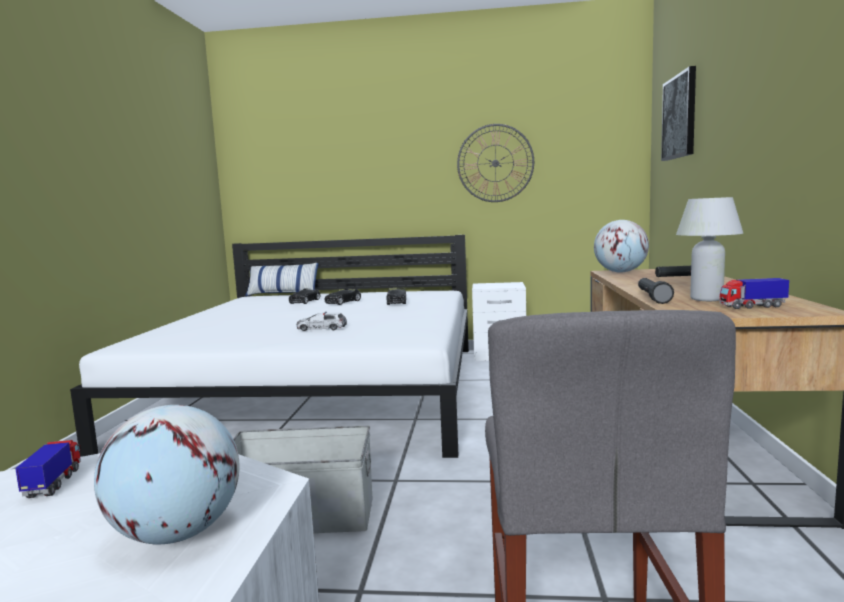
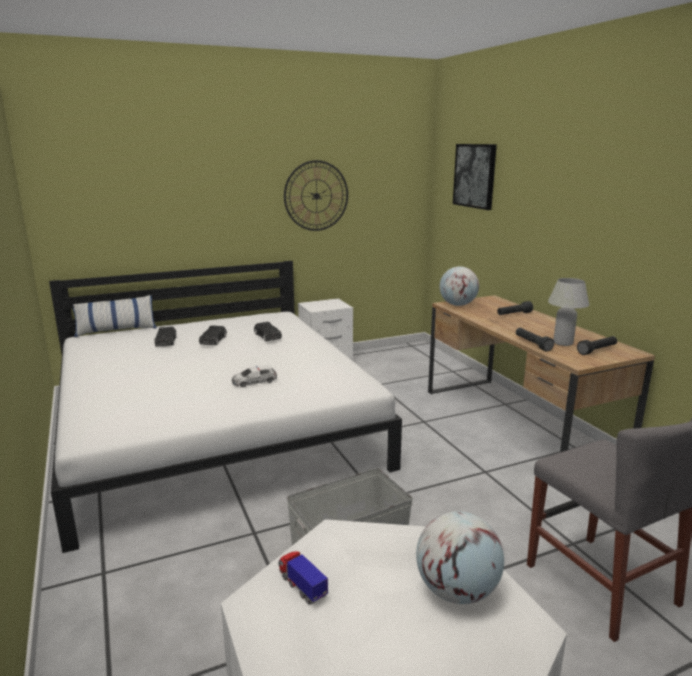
camera: 30 degrees left, 10 degrees up
(752, 306) = (597, 350): toy truck -> black flashlight

